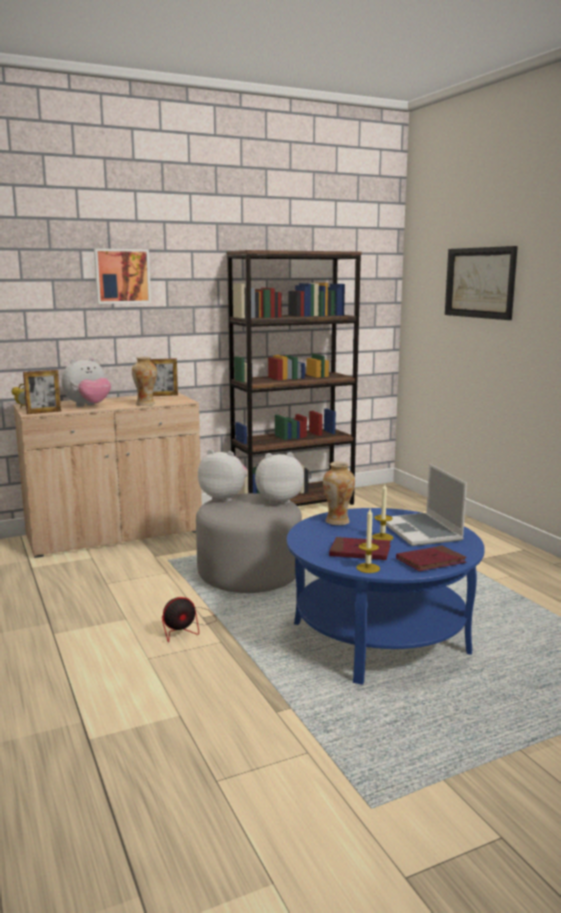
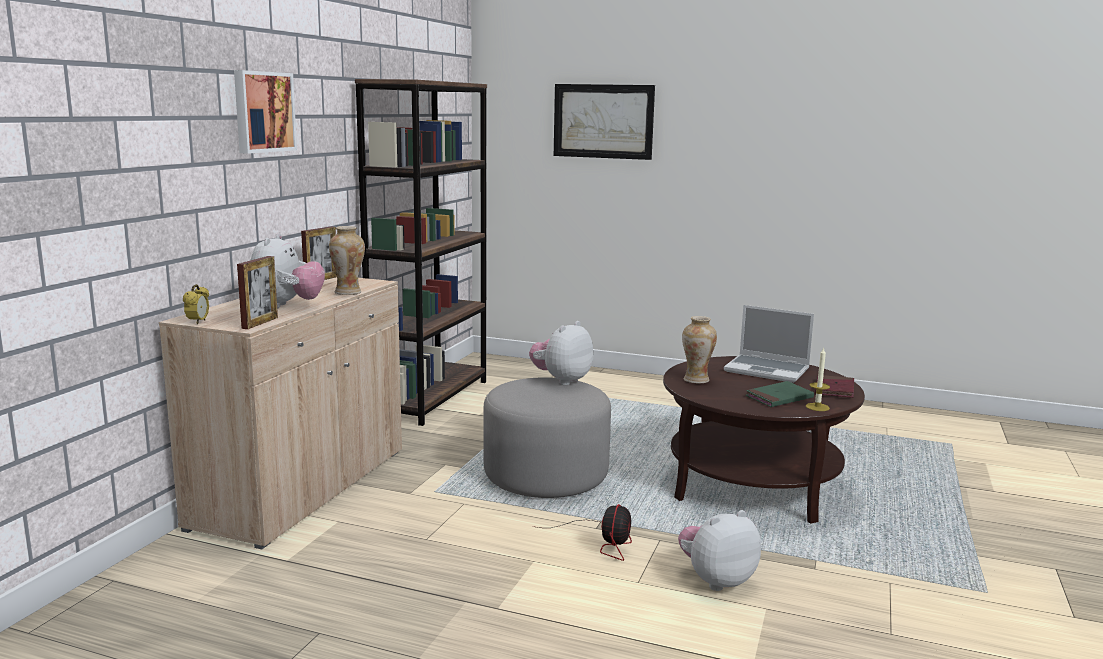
camera: 45 degrees left, 0 degrees up
(224, 498) = (506, 391): plush toy -> plush toy (716, 580)
(360, 552) = (779, 397): red book -> green book
(380, 637) = (753, 484): blue coffee table -> brown coffee table
(382, 537) = (759, 382): candle -> none

